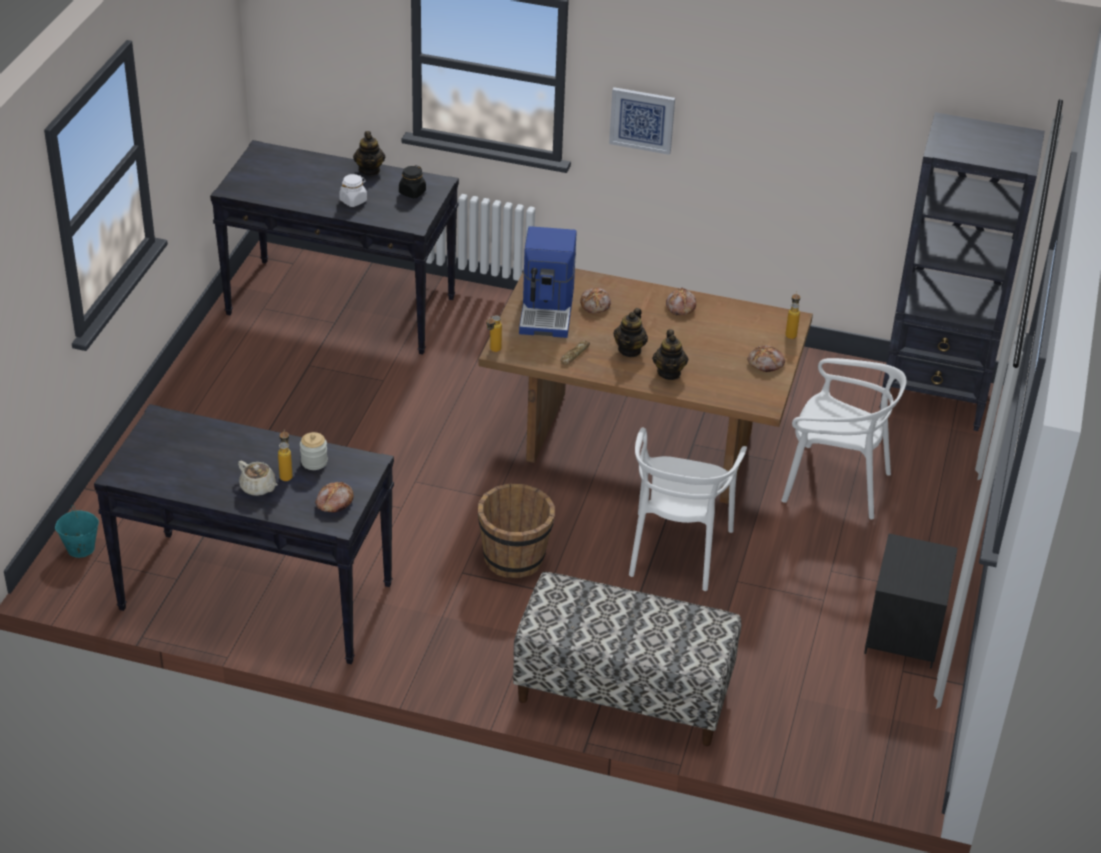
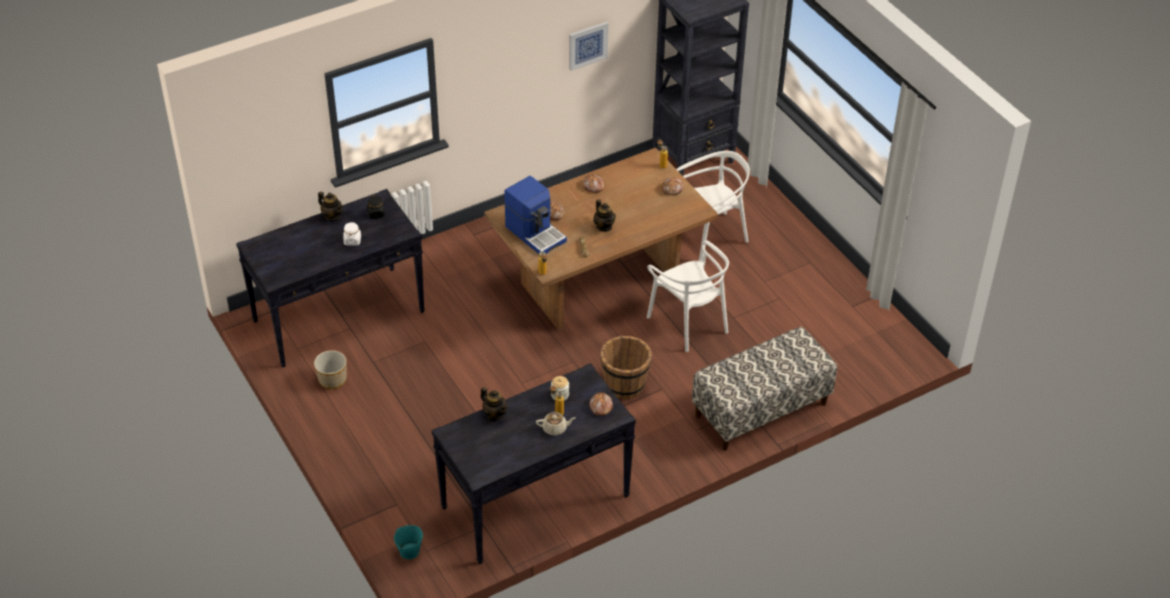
camera: 45 degrees left, 5 degrees up
(250, 354) = (332, 380): none -> planter
(642, 120) = (488, 88): picture -> picture (587, 45)
(669, 372) = (638, 225): teapot -> teapot (494, 414)
(905, 633) = (831, 287): black nightstand -> none

